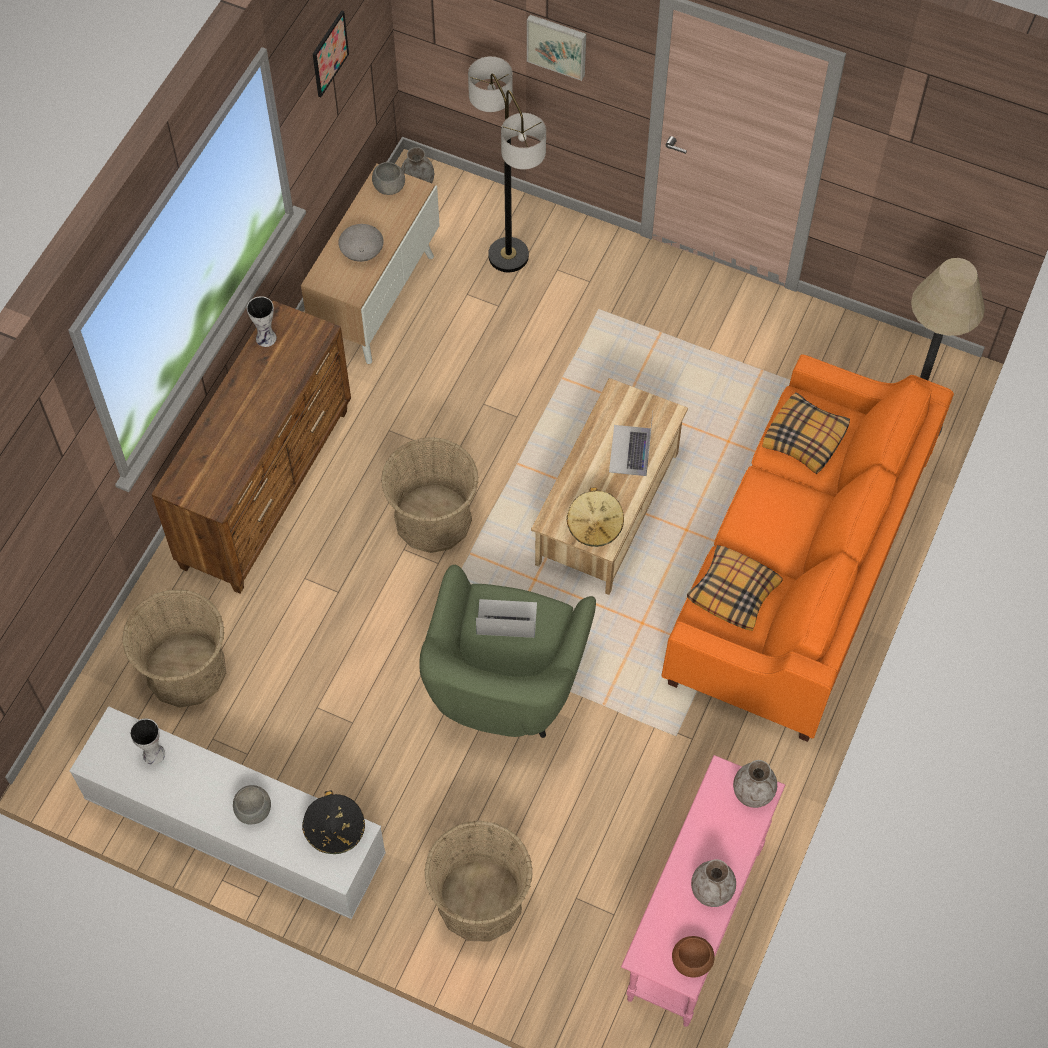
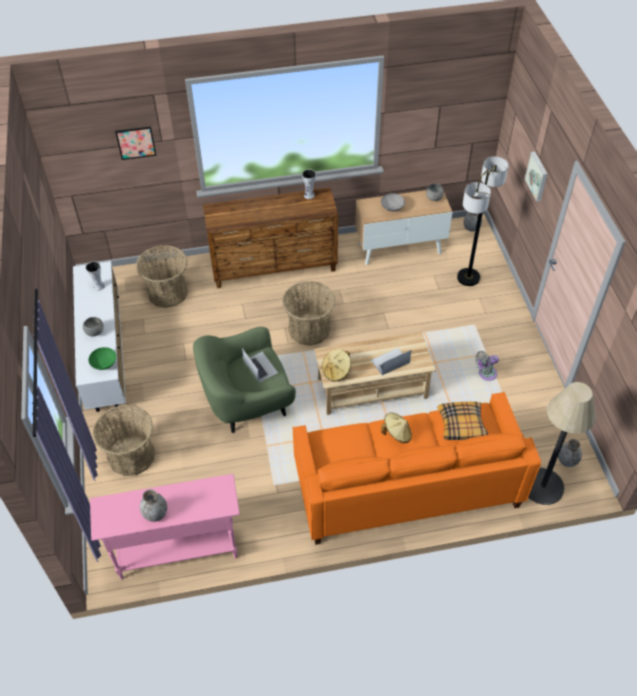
camera: 55 degrees right, 10 degrees down
(329, 53) = (437, 105): picture -> picture (136, 142)
(335, 830) = (104, 364): black hat -> green bowl
(692, 357) = (485, 374): none -> grey fan
(692, 962) = (110, 527): brown bowl -> none
(734, 592) = (346, 443): pillow -> none
(753, 793) = (223, 501): grey vase -> grey vase (567, 461)
(763, 522) = (397, 433): none -> beige hat

